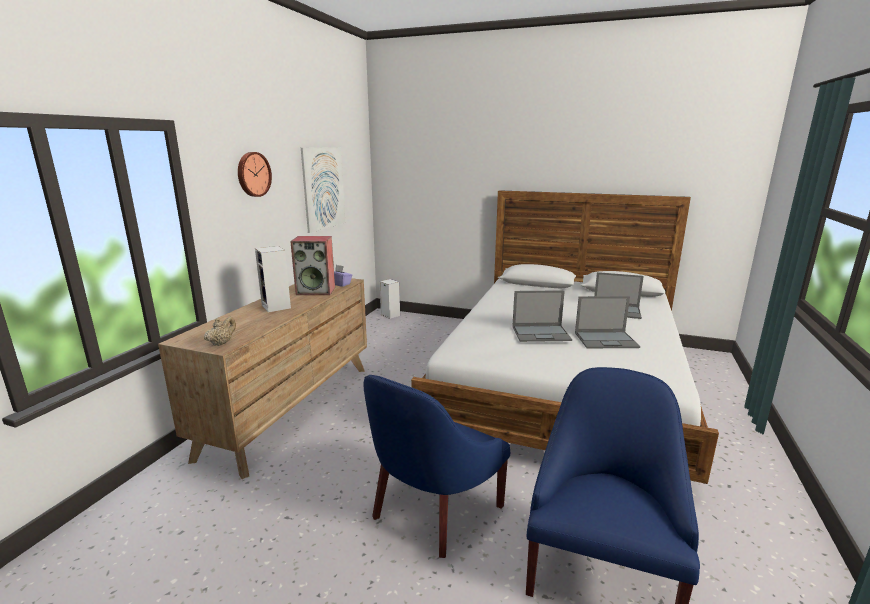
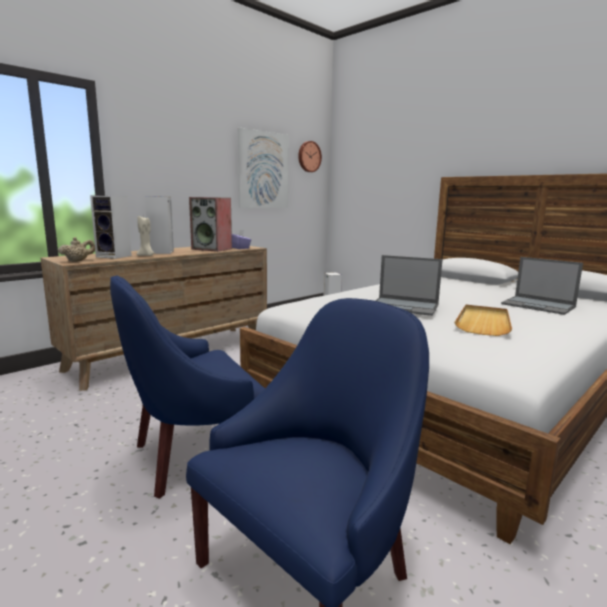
camera: 25 degrees right, 5 degrees down
(243, 325) = (115, 256): none -> speaker
(253, 174) = (178, 141): wall clock -> wall clock (308, 156)
(274, 317) = (146, 256): none -> beige candle
(606, 340) = (483, 322): laptop -> beige tray

